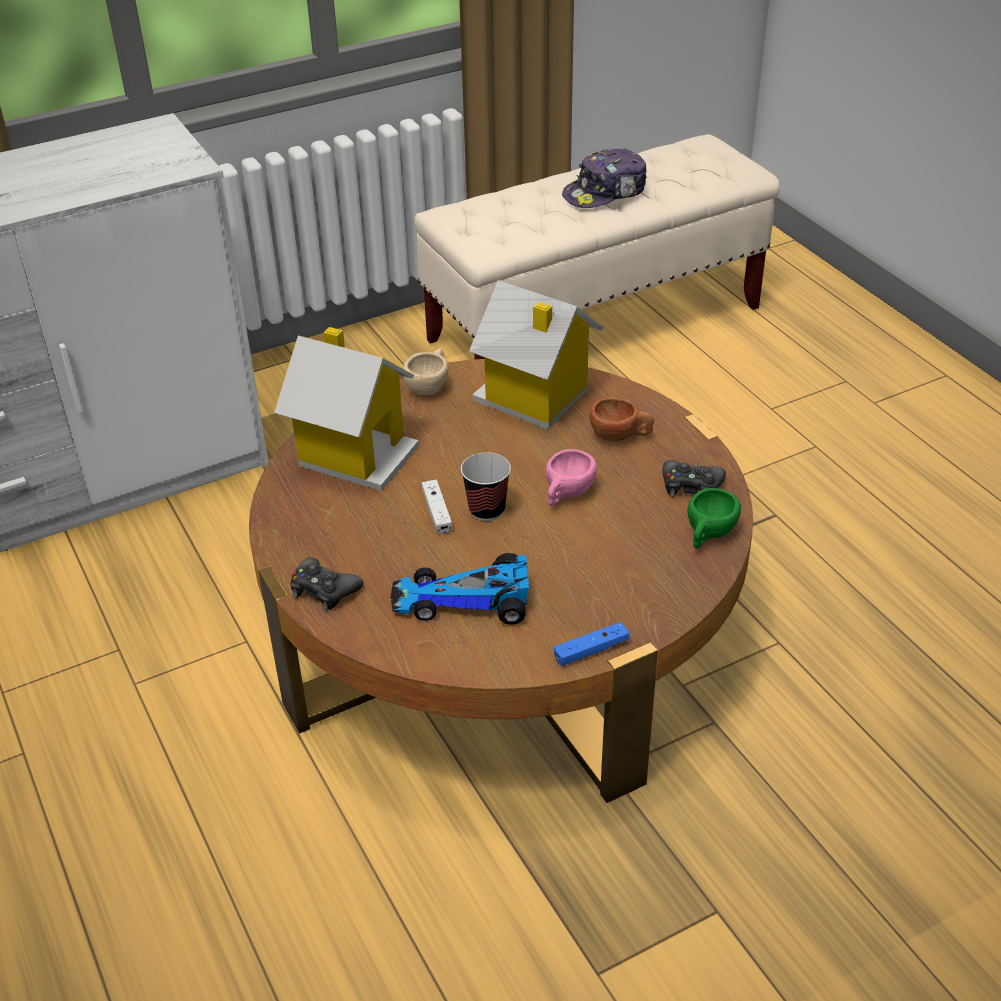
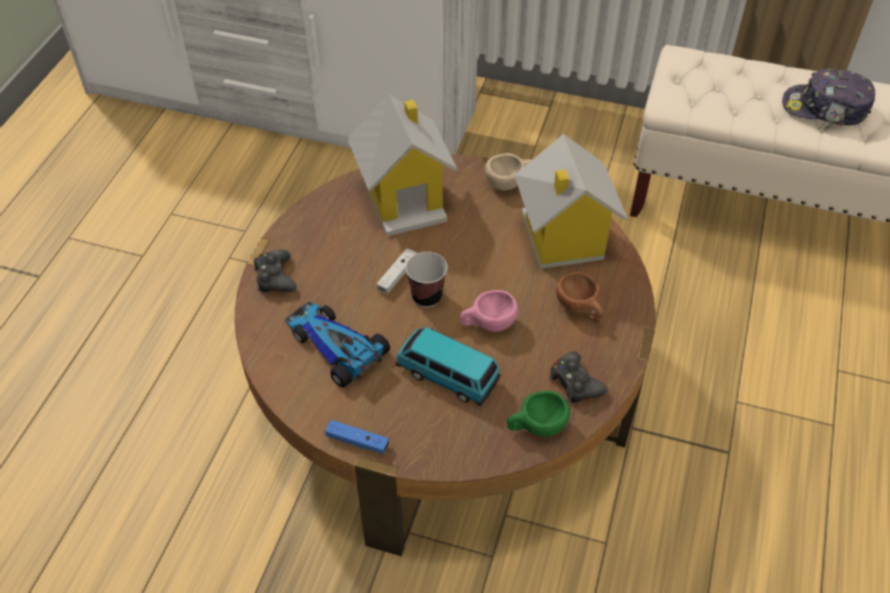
camera: 45 degrees right, 10 degrees up
(589, 551) = (447, 375): none -> toy car

